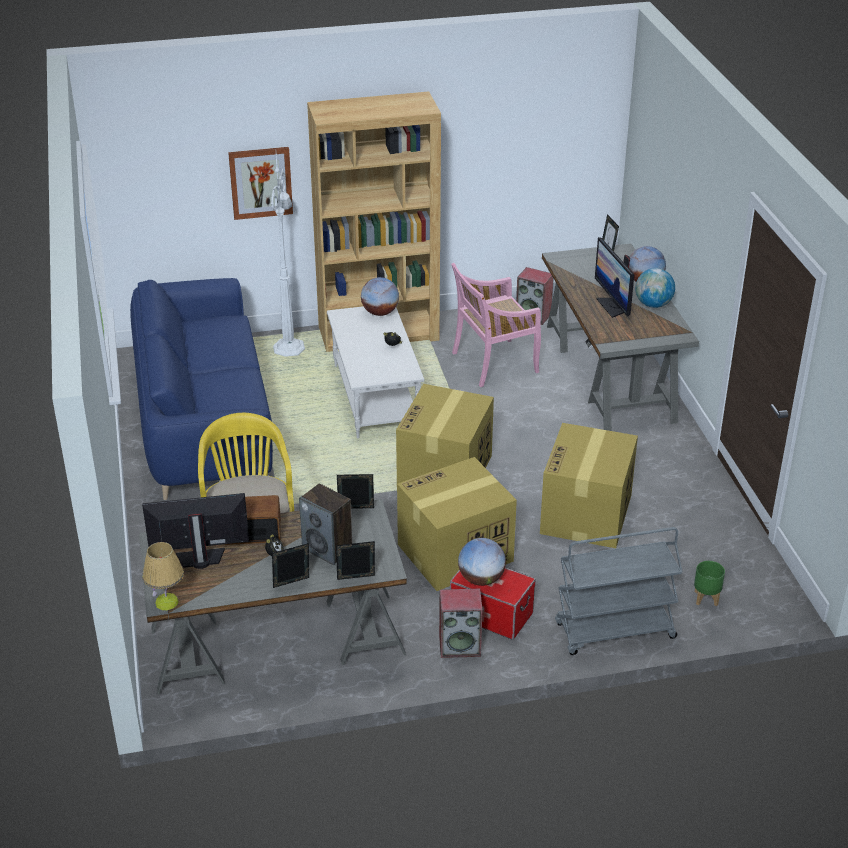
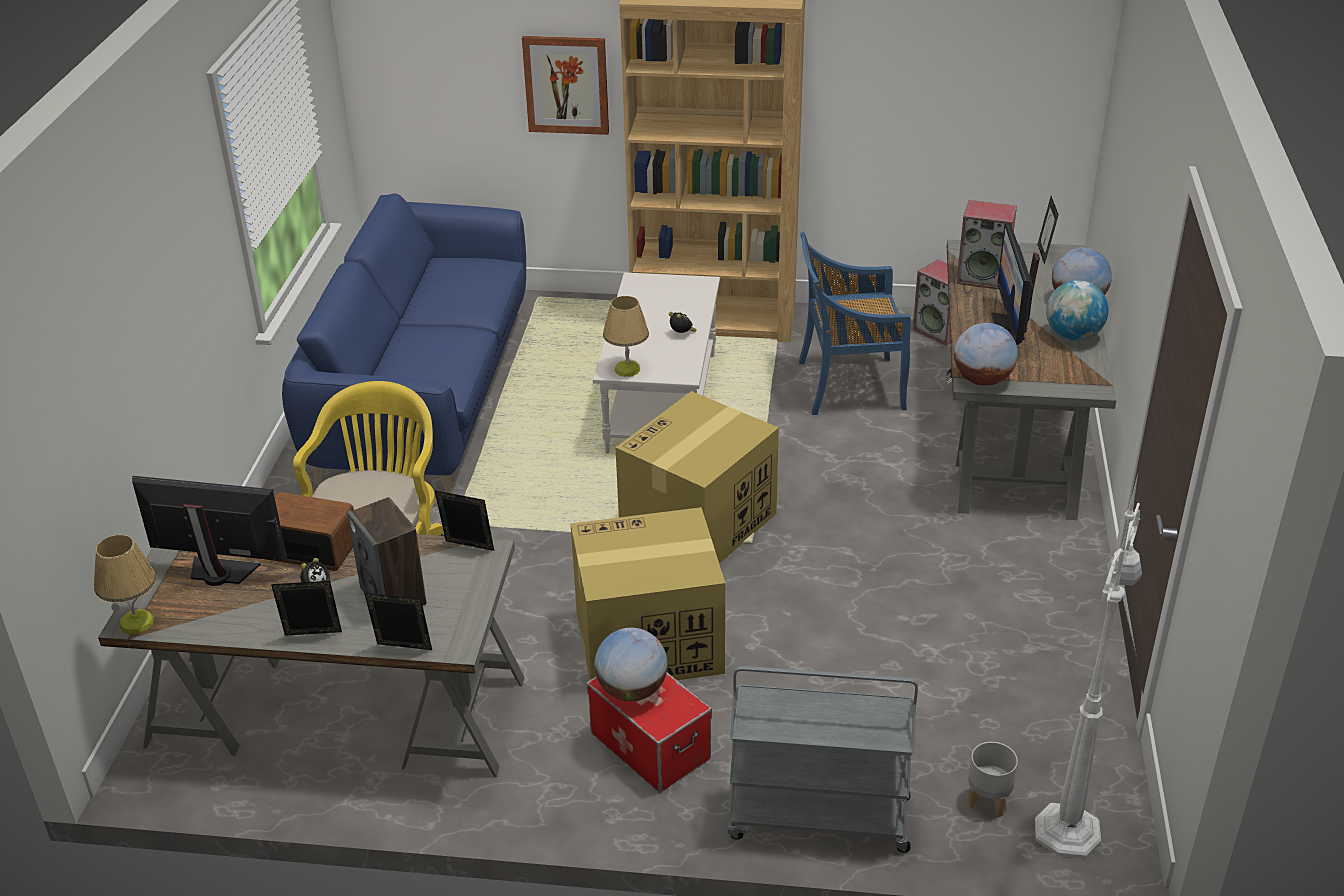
camera: 20 degrees right, 0 degrees up
(289, 347) = (588, 318): white floor lamp -> white floor lamp (1068, 828)
(370, 377) = (627, 369): none -> table lamp
(380, 313) = (692, 287): globe -> globe (982, 380)
(460, 645) = (580, 782): speaker -> speaker (983, 277)
(493, 363) = (848, 386): pink chair -> blue chair
(586, 515) = (867, 628): cardboard box -> none
(706, 598) = (988, 801): green planter -> grey planter

